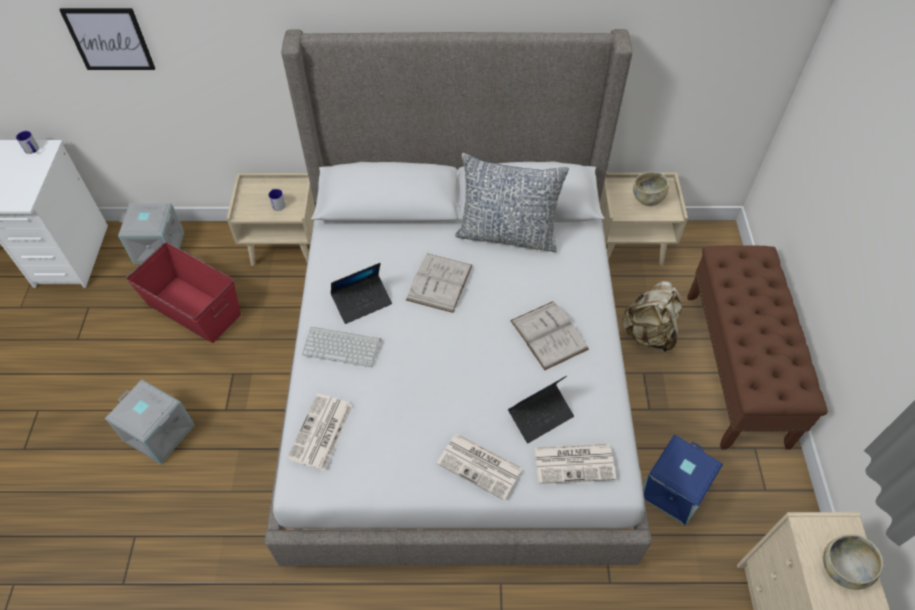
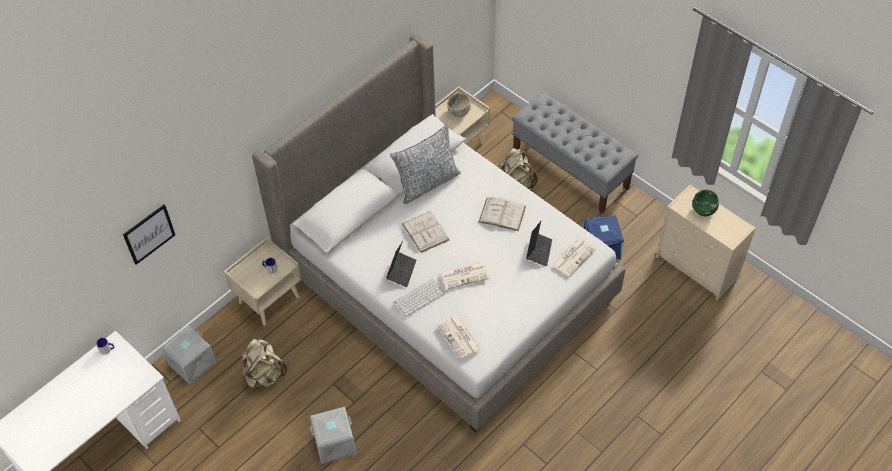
camera: 45 degrees left, 0 degrees up
(194, 309) = (264, 374): red storage box -> beige backpack
(481, 466) = (539, 291): newspaper -> newspaper (465, 275)
(735, 368) = (570, 169): brown bench -> grey bench
(843, 568) = (703, 210): beige bowl -> green bowl

